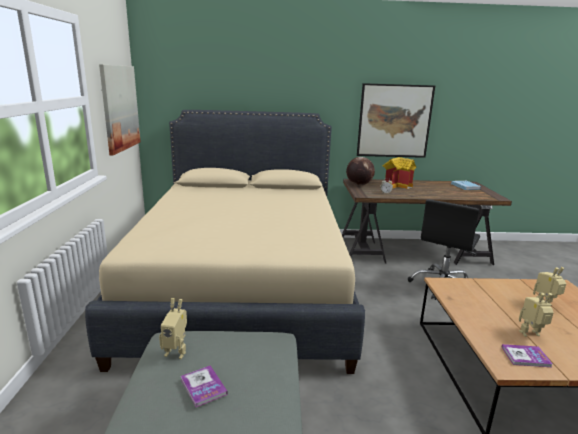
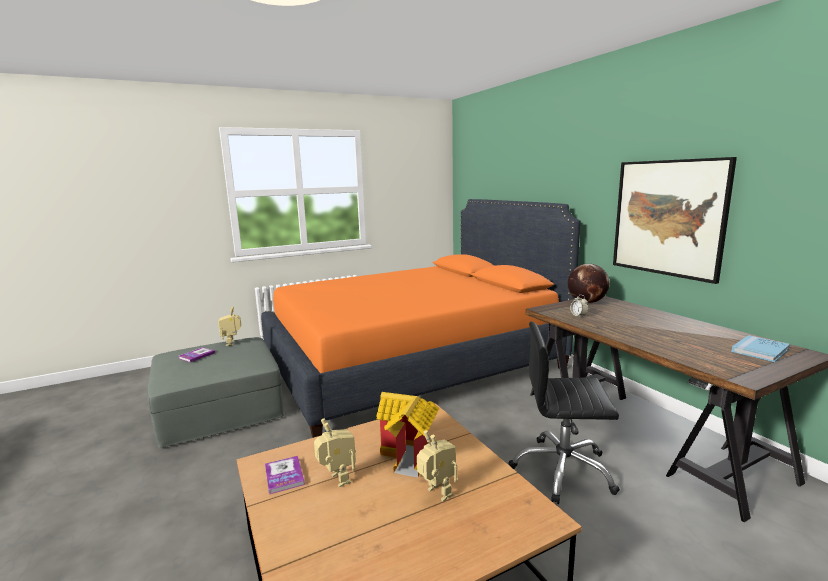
camera: 65 degrees right, 5 degrees down
(119, 108) = (417, 196): picture -> none
(243, 285) = (412, 363): beige bed -> orange bed
(397, 185) = (633, 316): toy house -> toy house (410, 457)

